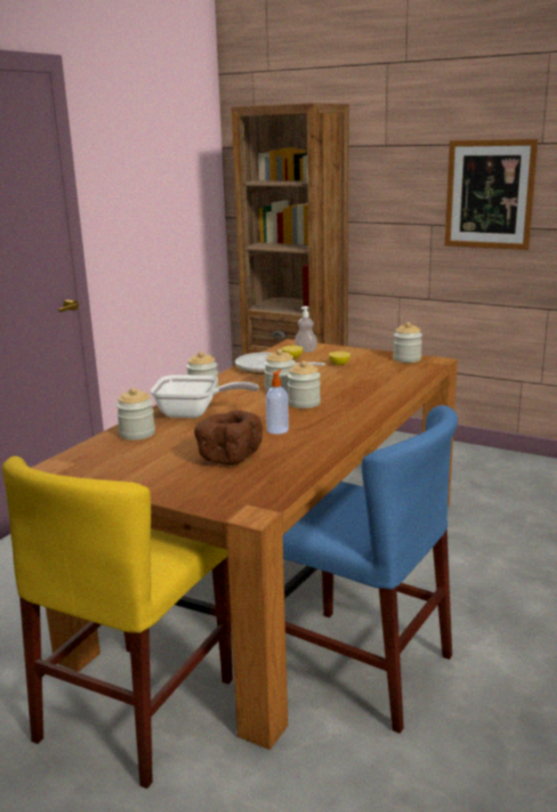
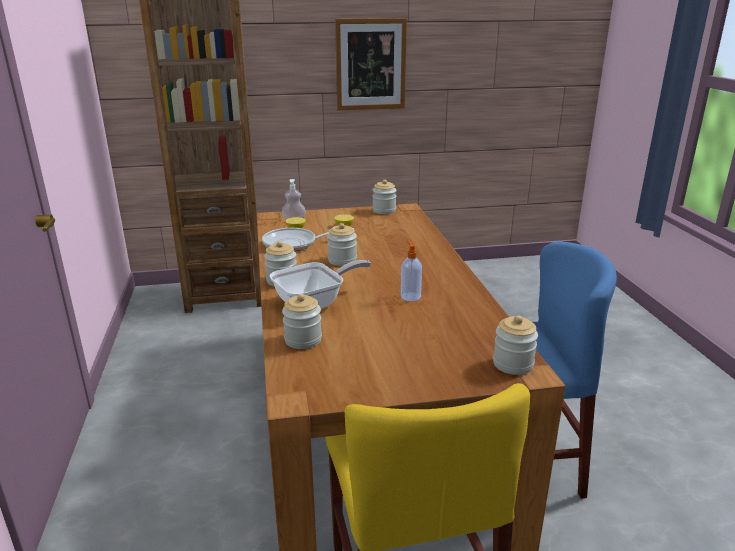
camera: 40 degrees left, 5 degrees up
(228, 457) = (422, 333): brown bowl -> none
(304, 403) = (384, 267): jar -> jar (513, 364)

